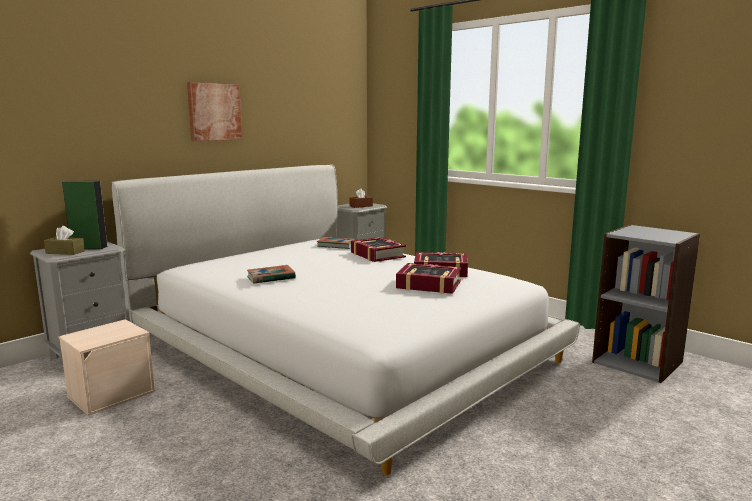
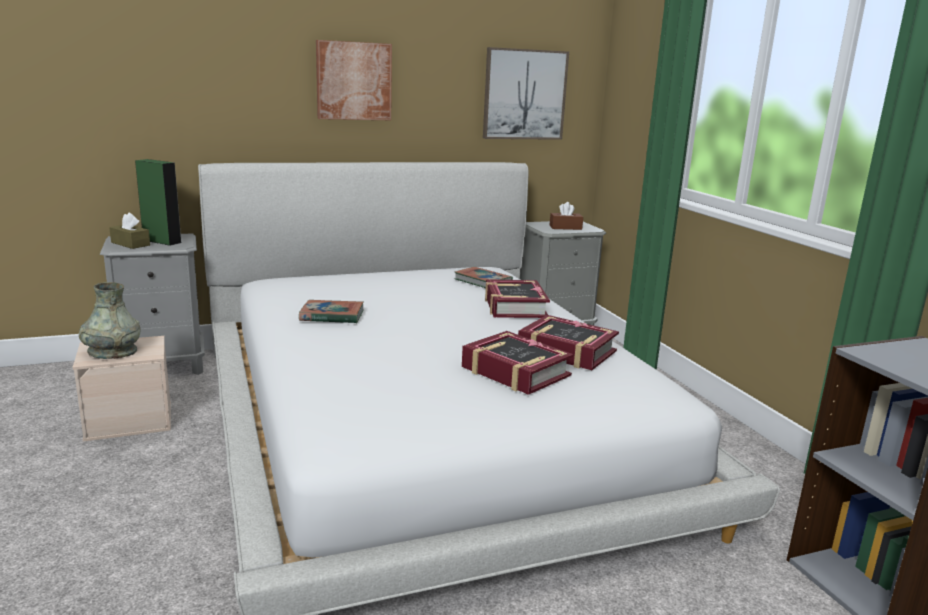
camera: 25 degrees right, 5 degrees up
(99, 336) = (112, 352): none -> grey vase
(322, 117) = (524, 94): none -> picture

